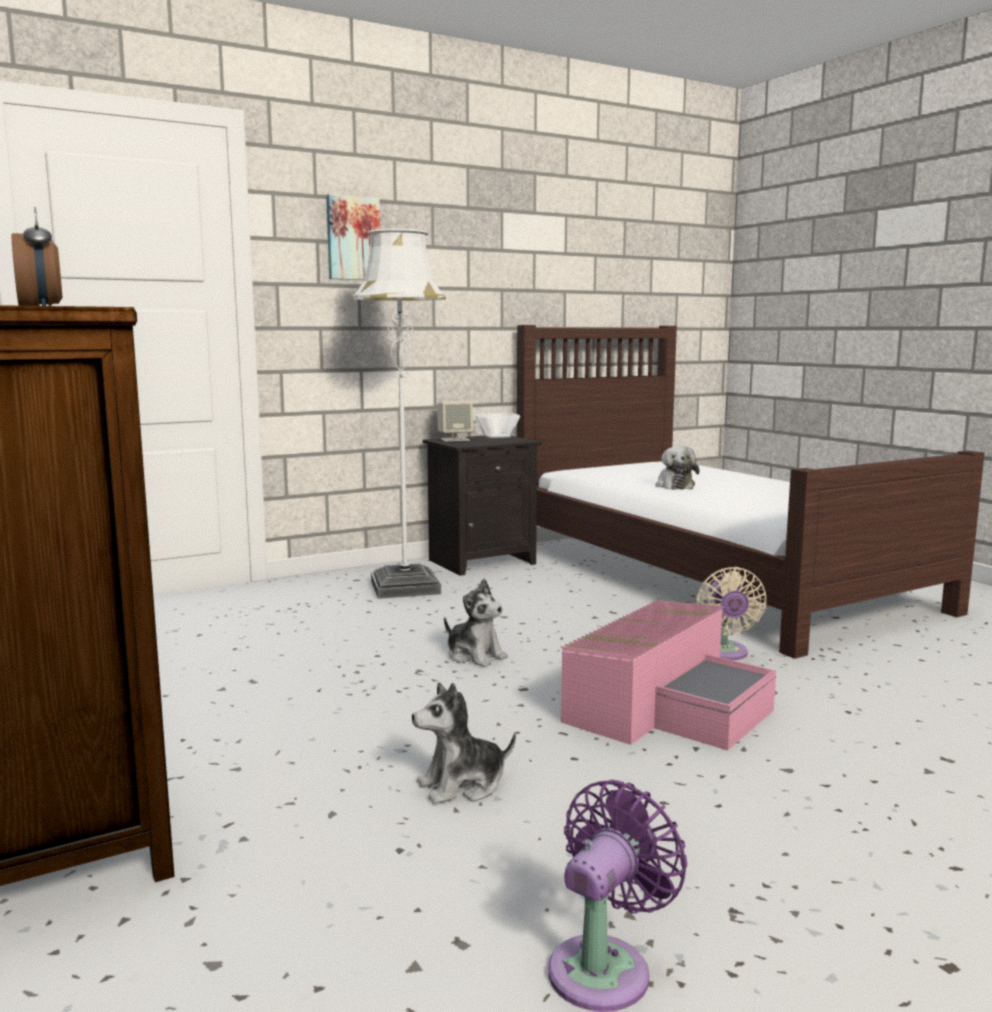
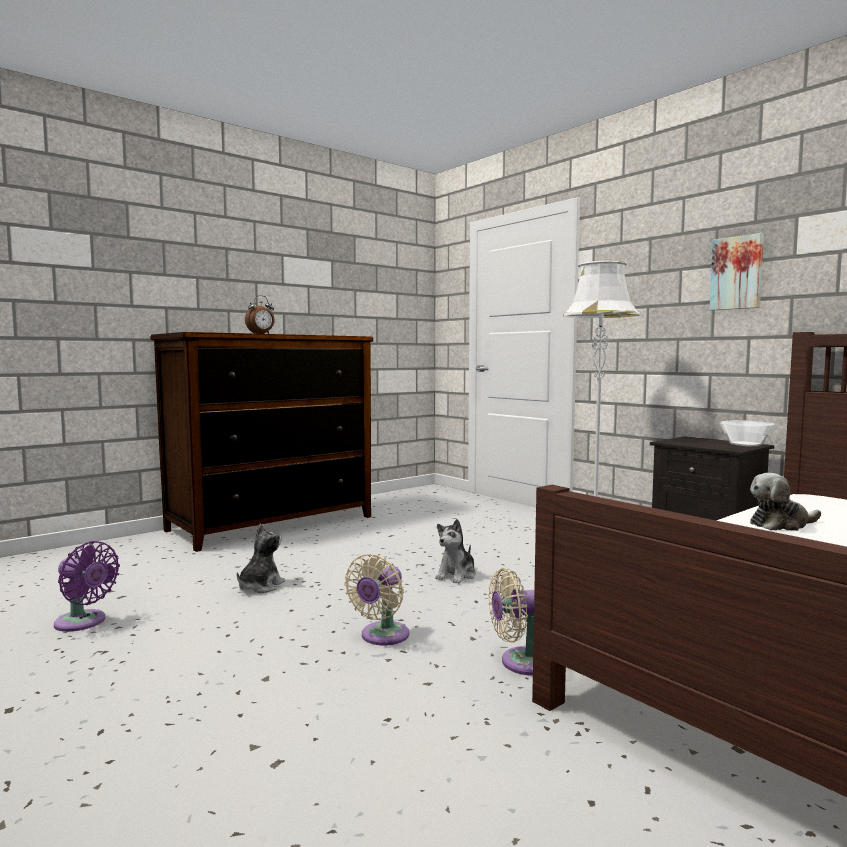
camera: 80 degrees right, 5 degrees down
(352, 238) = (643, 270): picture -> picture (737, 273)
(455, 439) = (699, 439): beige speaker -> none
(462, 785) = (260, 586): plush toy -> plush toy turned 60 degrees clockwise
(667, 705) = (382, 636): pink storage box -> beige fan

